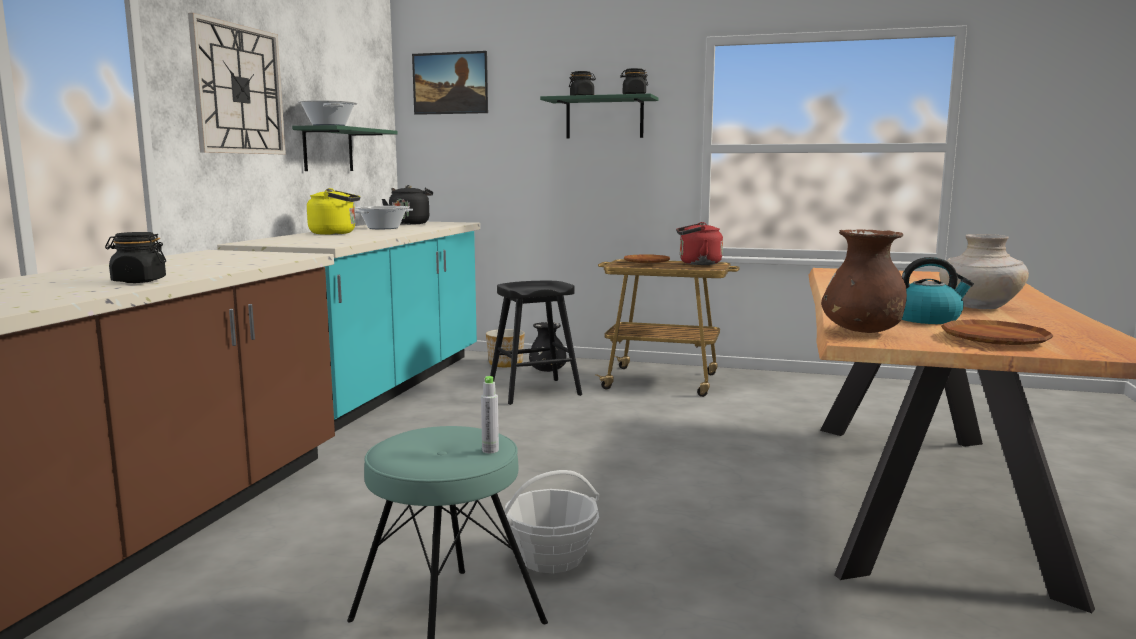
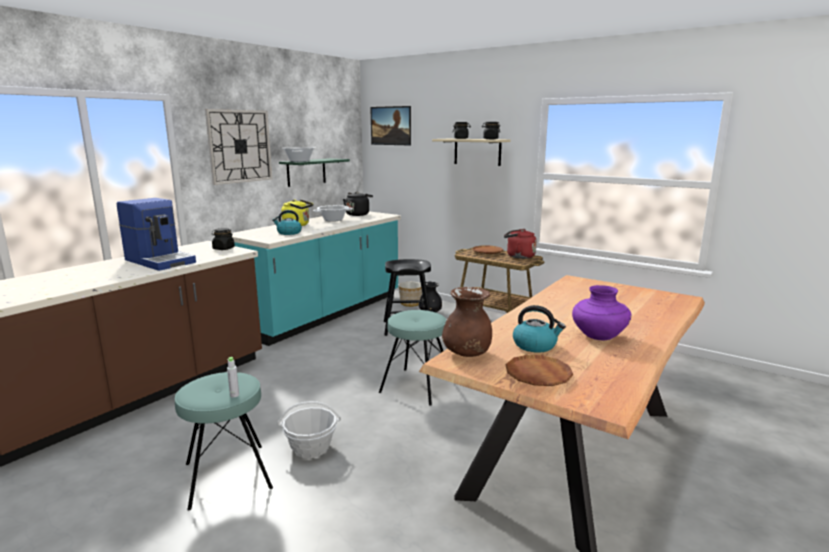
camera: 20 degrees right, 5 degrees up
(138, 281) = (126, 274): black jar -> black jar (223, 248)
(172, 268) = (160, 261): none -> coffee machine
(341, 239) = (288, 233): none -> kettle
(604, 118) = (477, 152): green shelf -> beige shelf
(629, 457) = (417, 386): none -> turquoise stool
(979, 307) = (598, 336): beige vase -> purple vase

